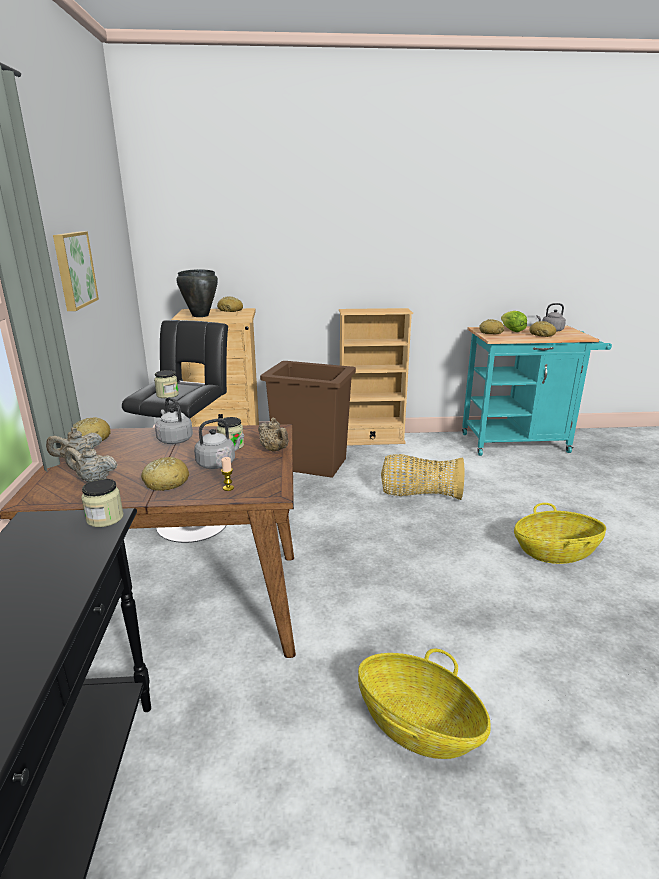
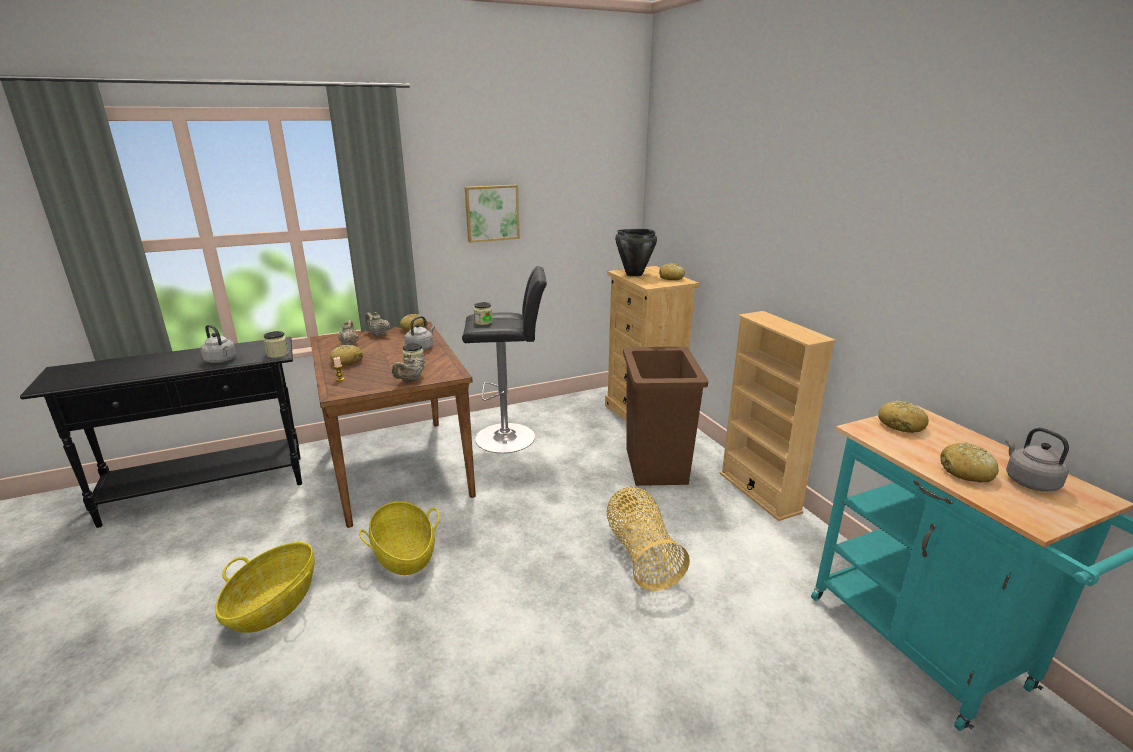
camera: 70 degrees right, 0 degrees up
(218, 463) = (381, 368): grey kettle -> grey kettle (221, 360)
(512, 330) = (952, 442): lettuce -> none
(555, 552) = (567, 701): basket -> basket (404, 554)

